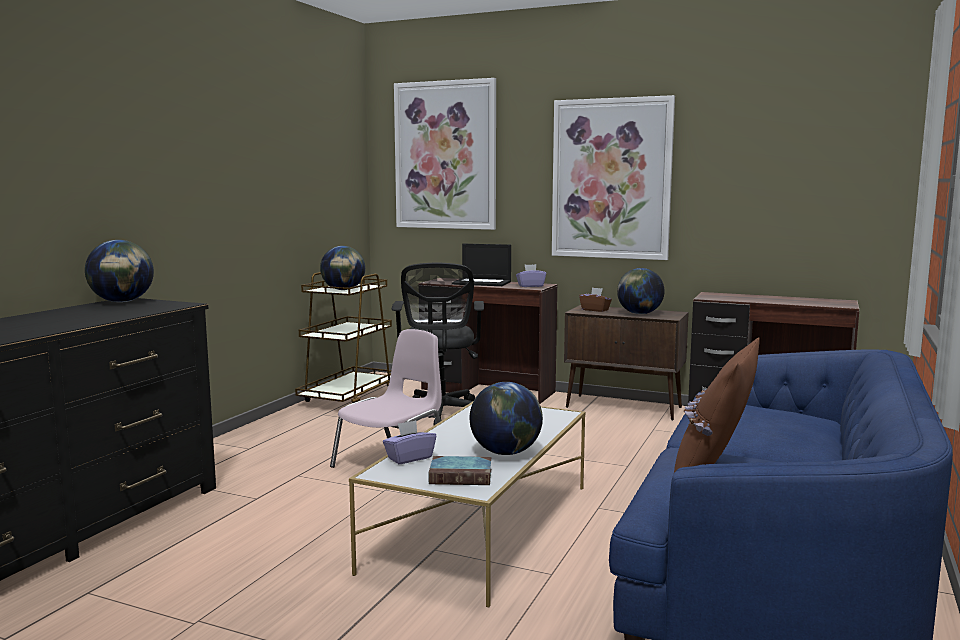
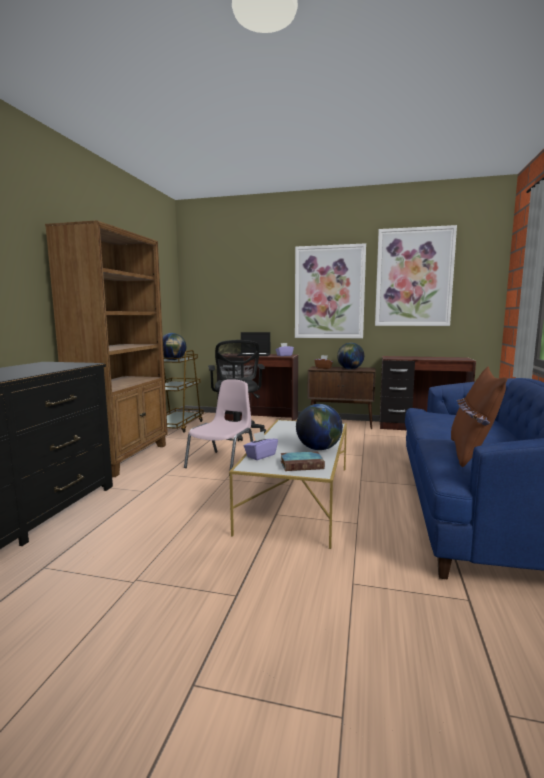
camera: 10 degrees left, 0 degrees up
(122, 302) = (43, 363): globe -> none
(249, 444) = (124, 457): none -> brown bookcase
(445, 155) = (228, 280): picture -> picture (414, 277)

